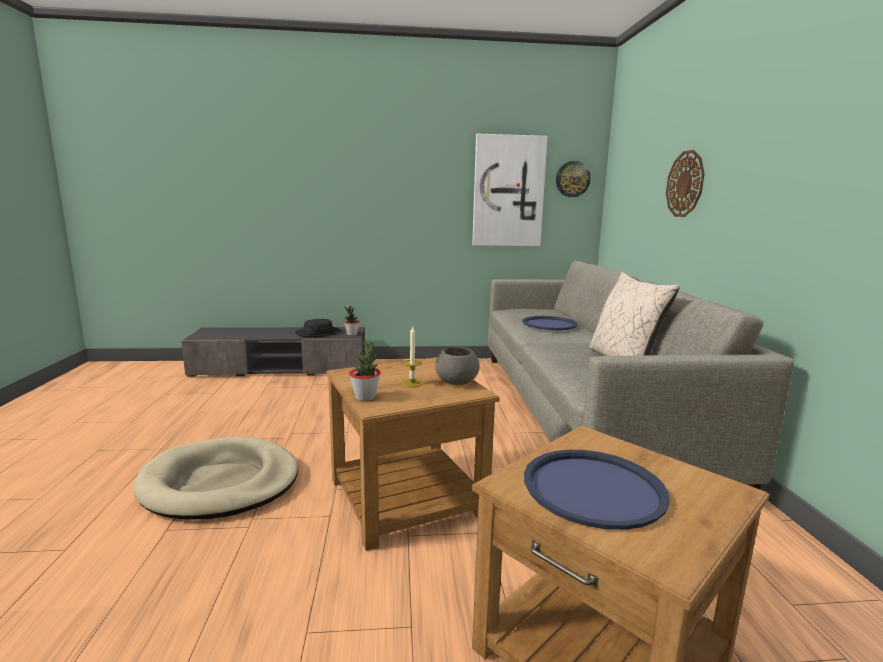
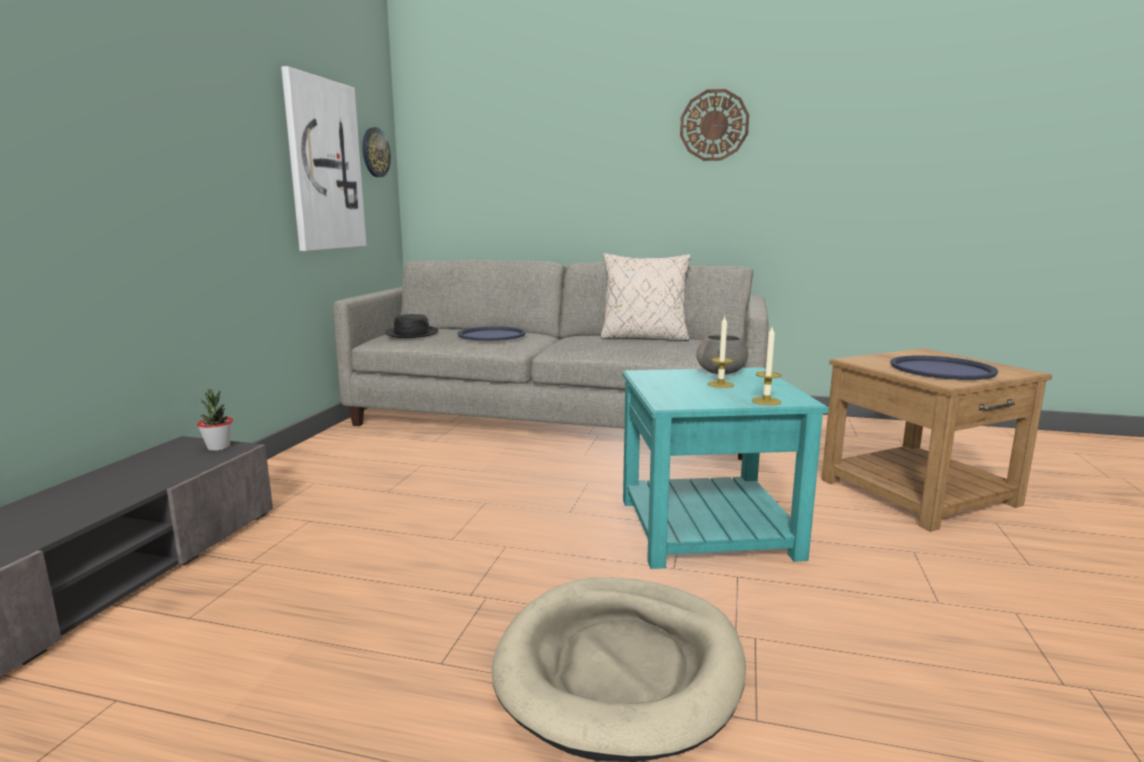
camera: 70 degrees left, 0 degrees up
(318, 333) = (148, 472): black hat -> black hat (411, 333)
(365, 397) = (766, 401): potted plant -> candle
(407, 497) = (706, 527): brown side table -> turquoise side table
(685, 184) = (580, 165): wall clock -> wall clock (714, 125)

